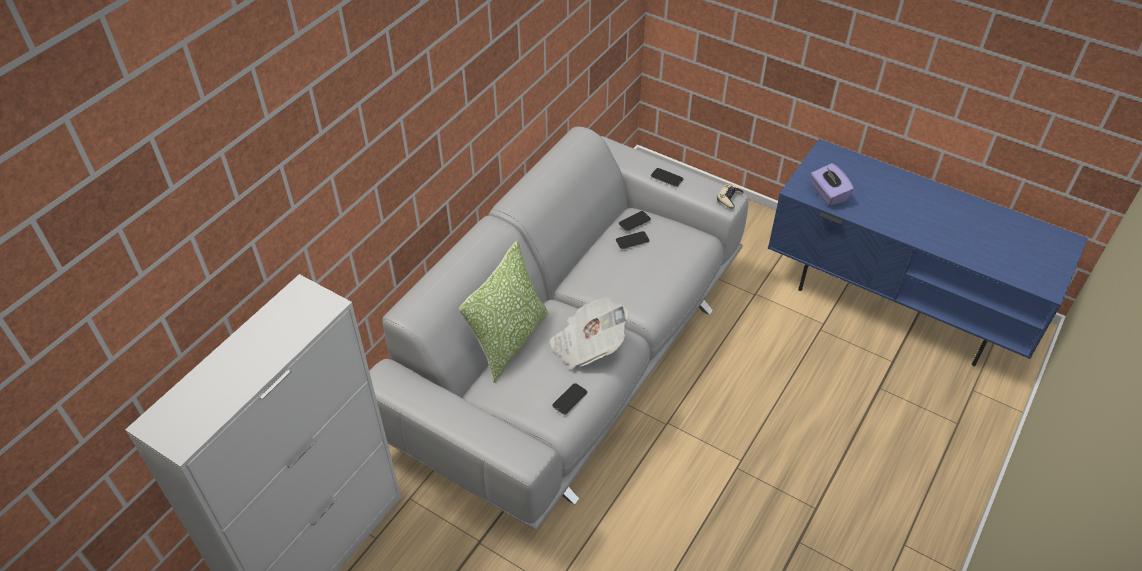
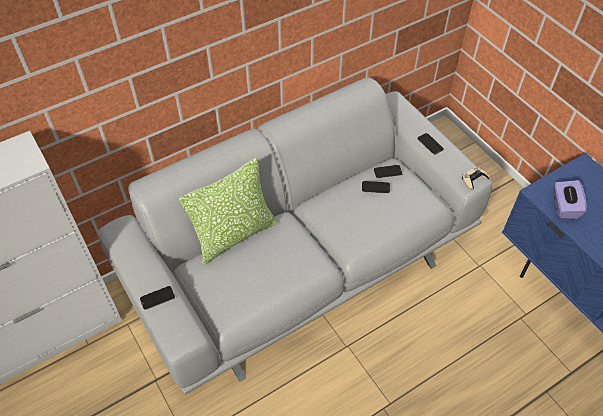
camera: 25 degrees right, 5 degrees up
(569, 399) = (248, 302): phone -> phone (157, 298)
(588, 345) = (288, 263): newspaper -> none

